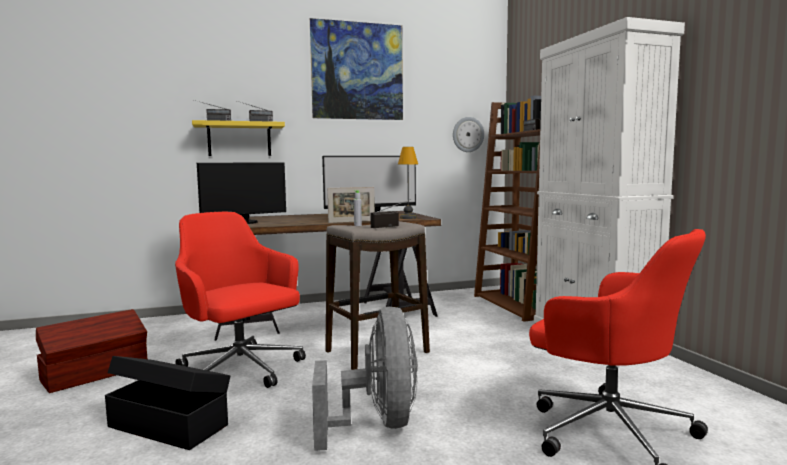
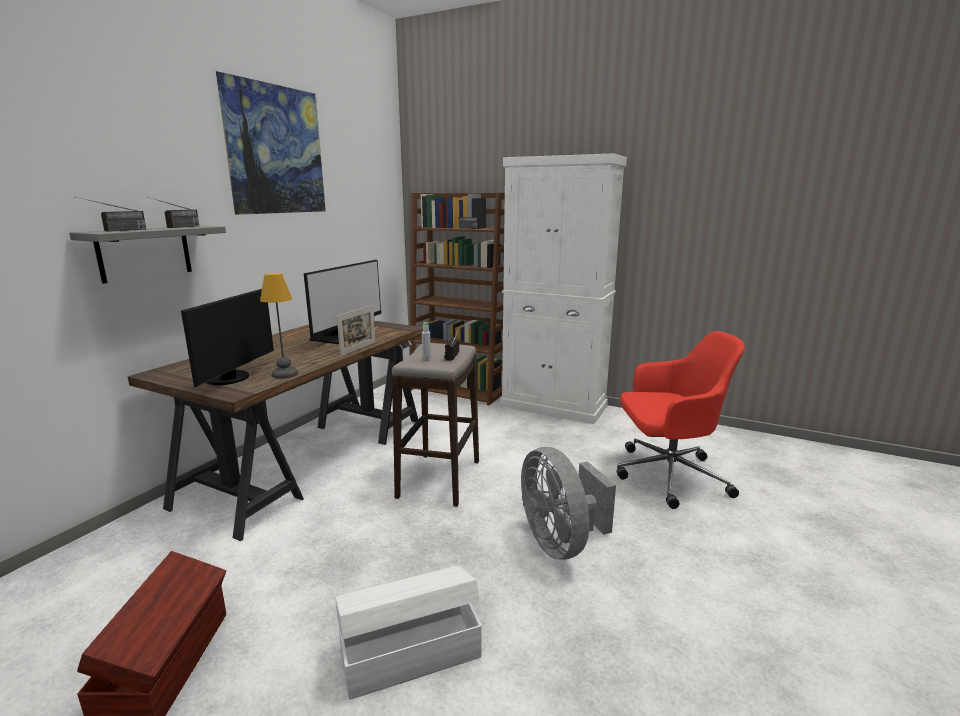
camera: 45 degrees left, 10 degrees up
(168, 425) = (408, 652): black storage box -> white storage box
(239, 139) = (145, 253): yellow shelf -> grey shelf
(240, 372) = (357, 560): red office chair -> none
(377, 424) = (560, 542): grey fan -> grey fan turned 150 degrees counterclockwise
(408, 218) = (391, 330): table lamp -> table lamp (285, 374)
(468, 134) = (378, 224): wall clock -> none

